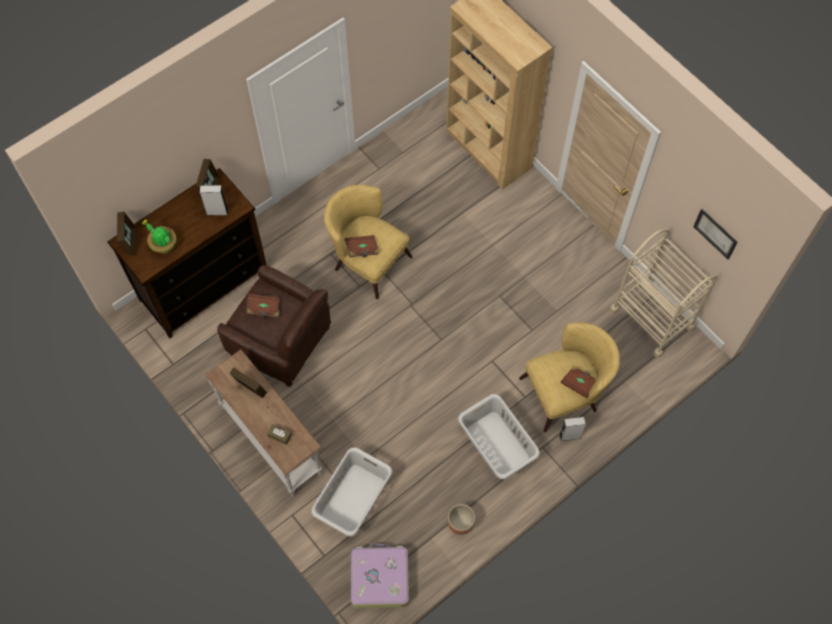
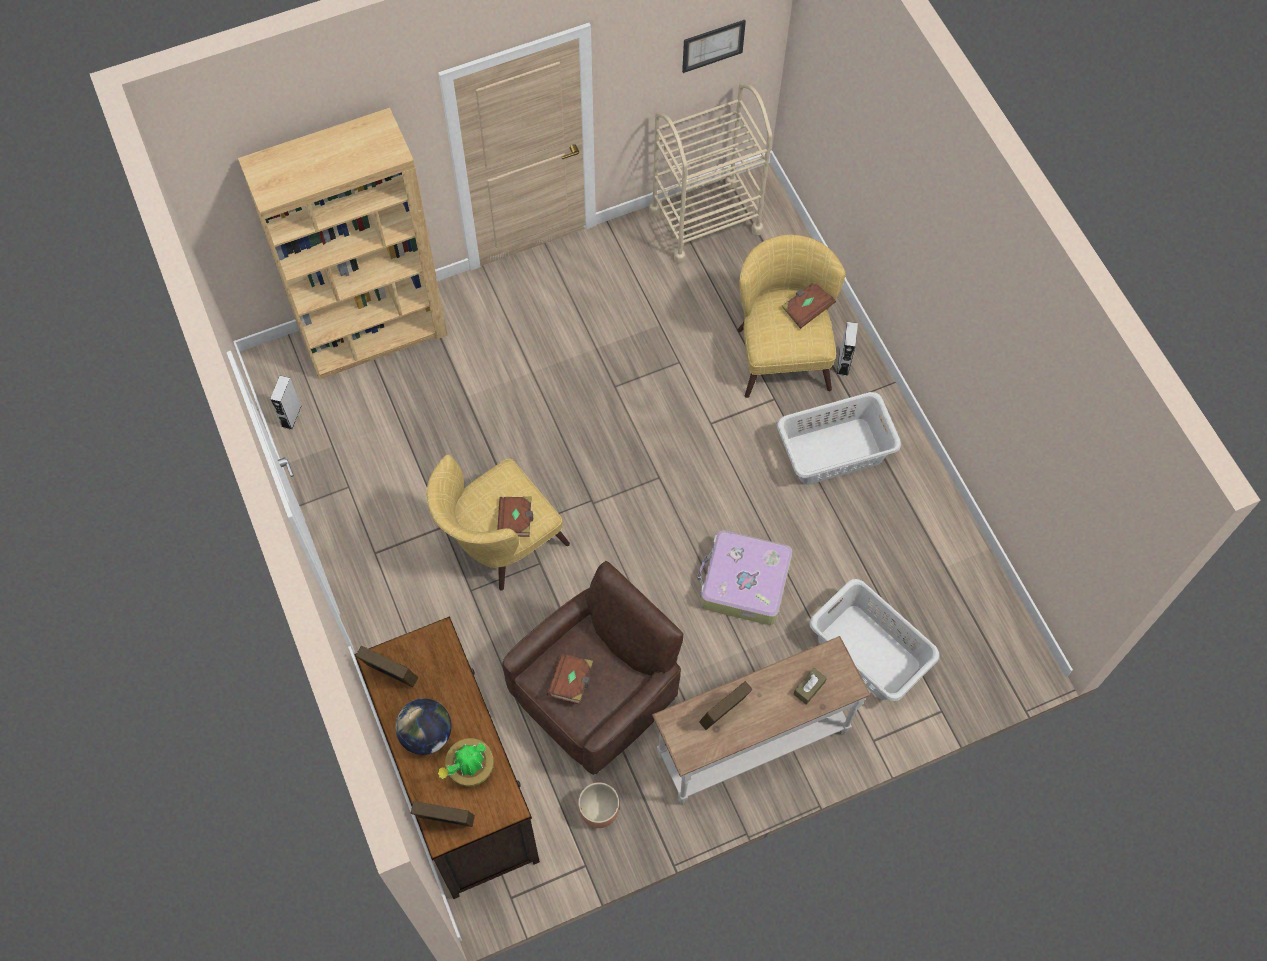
camera: 75 degrees left, 0 degrees up
(179, 217) = (426, 734): none -> globe
(217, 211) = (436, 673): grey speaker -> grey speaker (291, 416)
(379, 579) = (989, 646): suitcase -> suitcase (743, 583)
(460, 524) = (934, 526): brown planter -> brown planter (599, 811)

